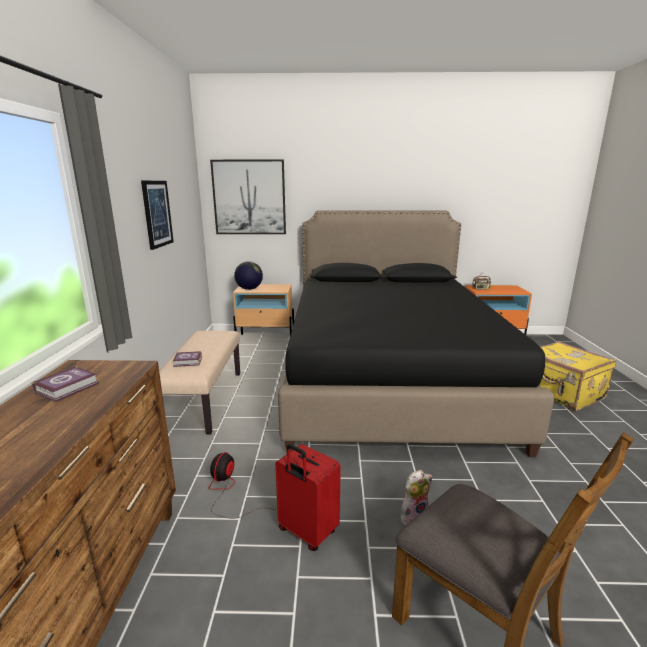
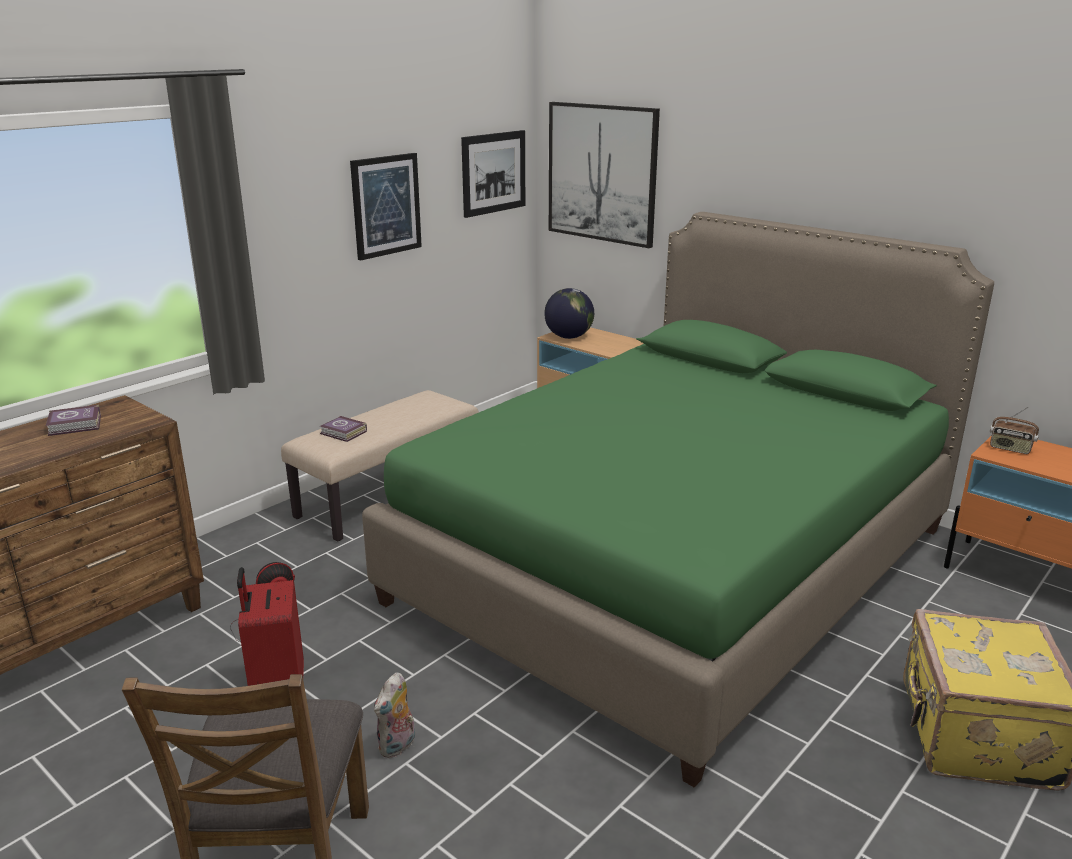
camera: 40 degrees right, 5 degrees up
(190, 199) = (493, 173): none -> picture
(388, 378) = (676, 564): black bed -> green bed
(413, 516) = (398, 746): plush toy -> plush toy turned 105 degrees clockwise

